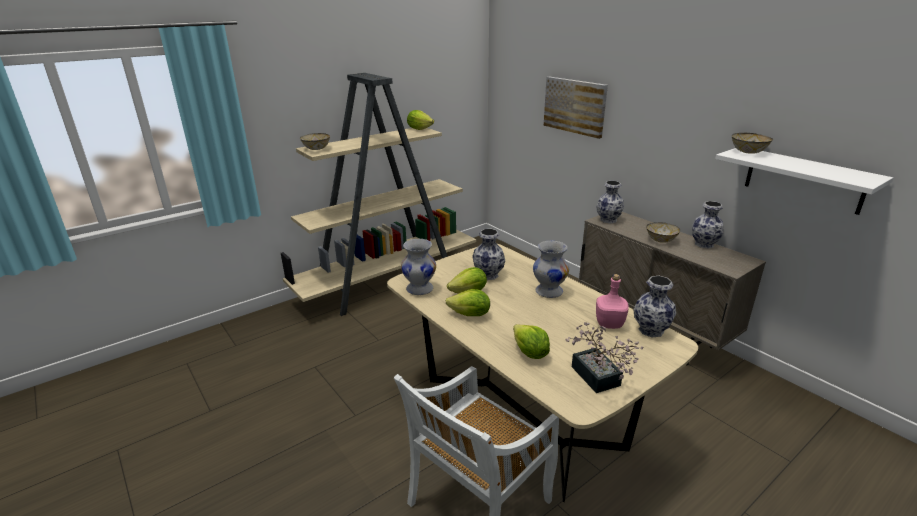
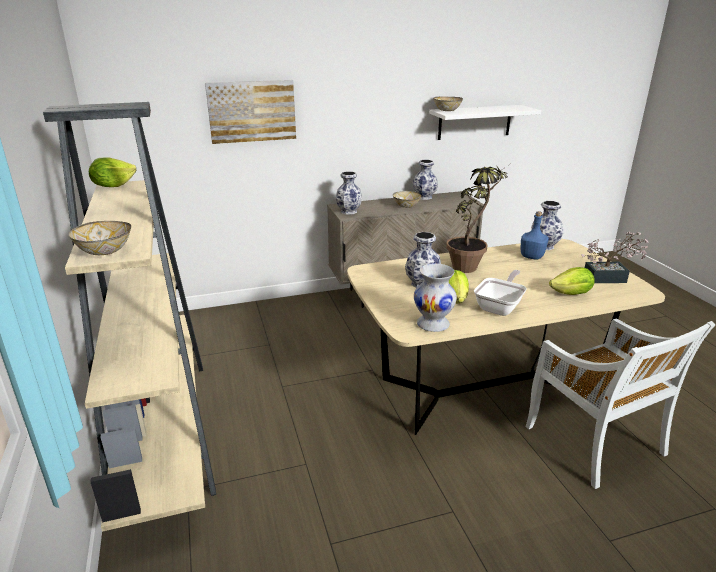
camera: 70 degrees left, 0 degrees up
(470, 315) = (500, 307): lettuce -> frying pan
(549, 292) = (470, 265): white vase -> potted plant
(608, 324) = (532, 257): pink bottle -> blue bottle

